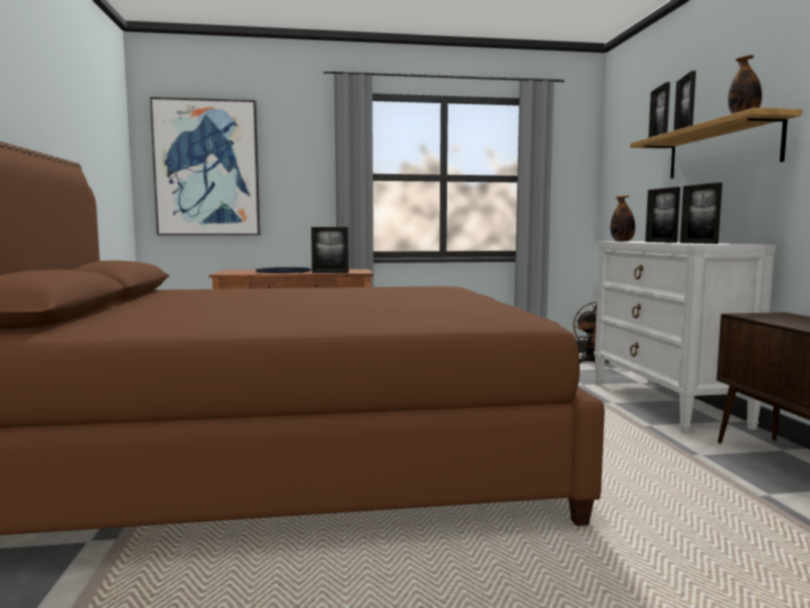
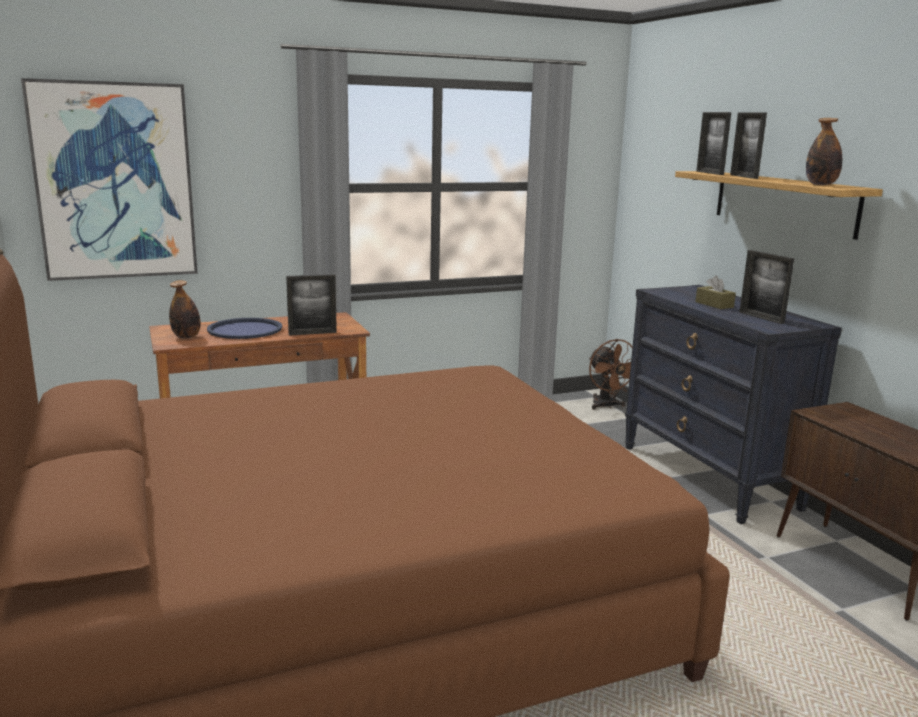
camera: 15 degrees left, 10 degrees up
(622, 241) = (665, 292): bottle -> bottle (186, 337)
(660, 242) = (714, 304): picture frame -> brown tissue box
(666, 404) = (709, 476): white dresser -> black dresser

